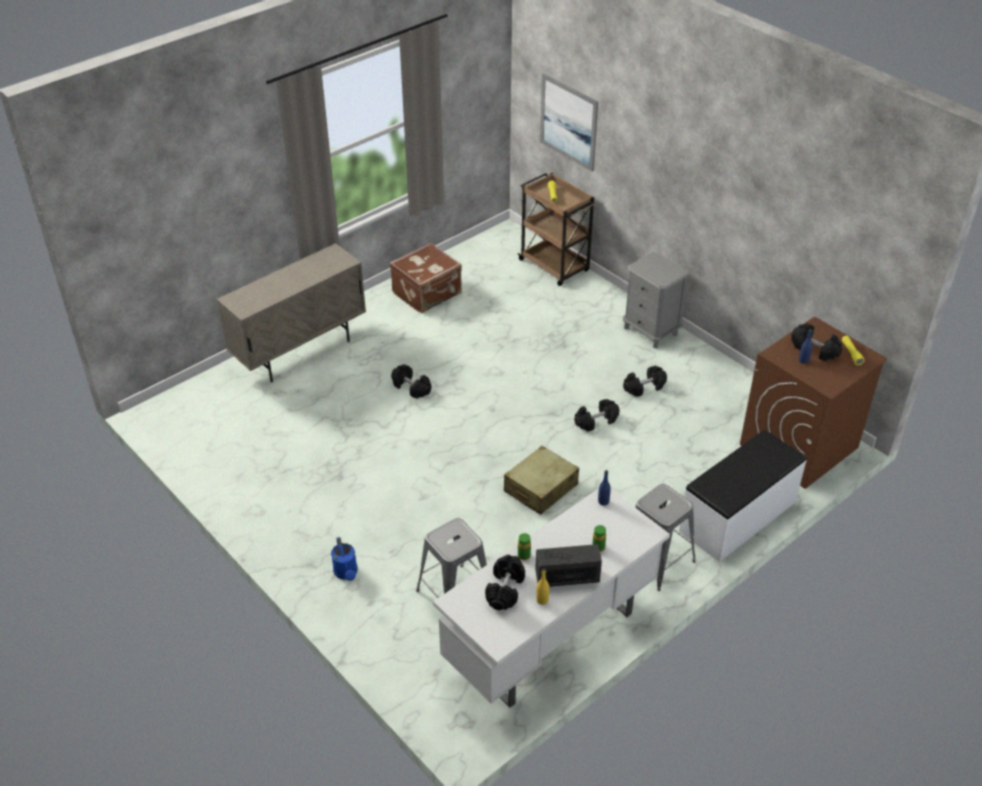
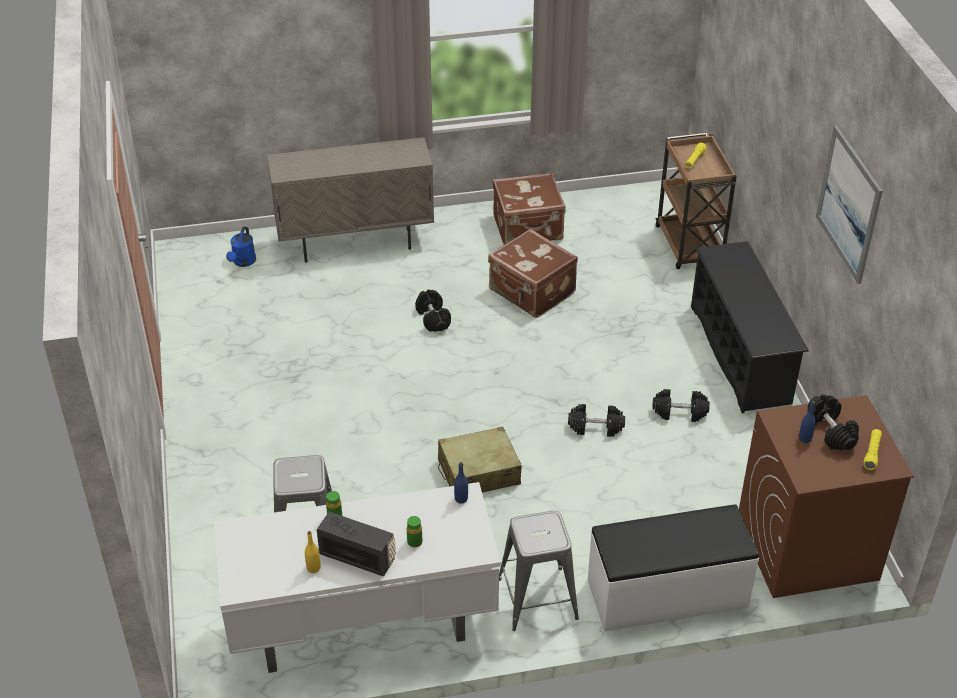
camera: 30 degrees right, 0 degrees up
(346, 573) = (226, 474): blue watering can -> blue watering can (243, 262)
(469, 341) = (531, 293): none -> brown suitcase
(505, 590) = (288, 542): black dumbbell -> none
(568, 122) = (732, 78): picture -> picture (848, 204)
(651, 331) = (740, 354): grey nightstand -> black shoe rack

